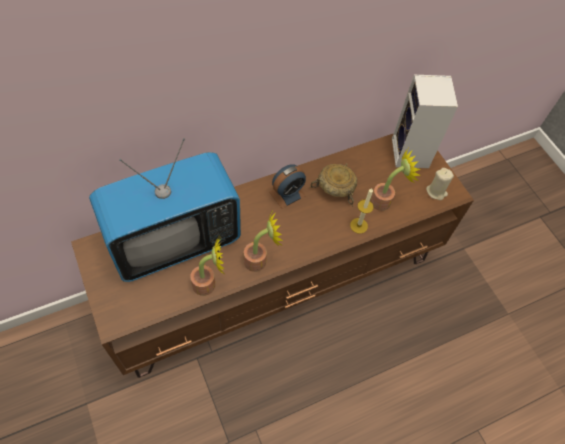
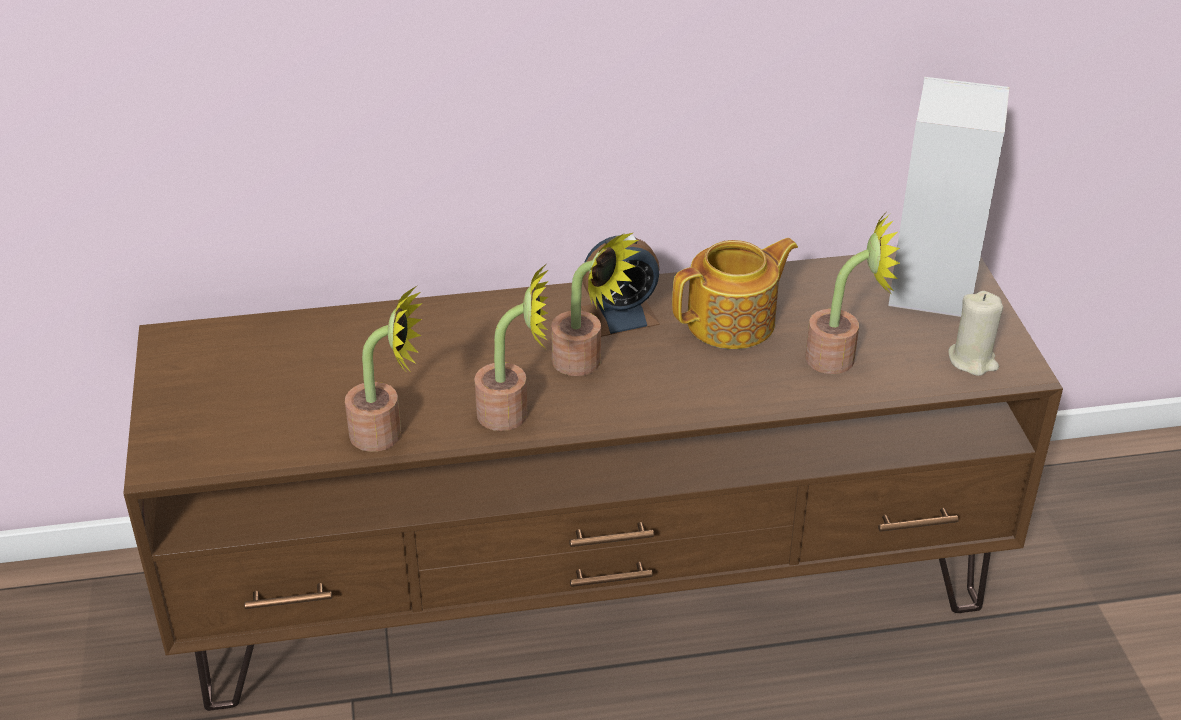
camera: 20 degrees right, 20 degrees down
(175, 241) = (346, 355): television -> none
(281, 225) = (585, 364): none -> potted plant
(336, 188) = (733, 322): beige bowl -> teapot
(358, 225) = (762, 391): candle -> none

